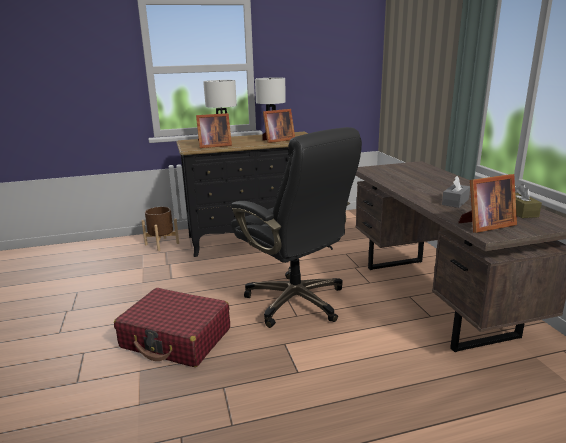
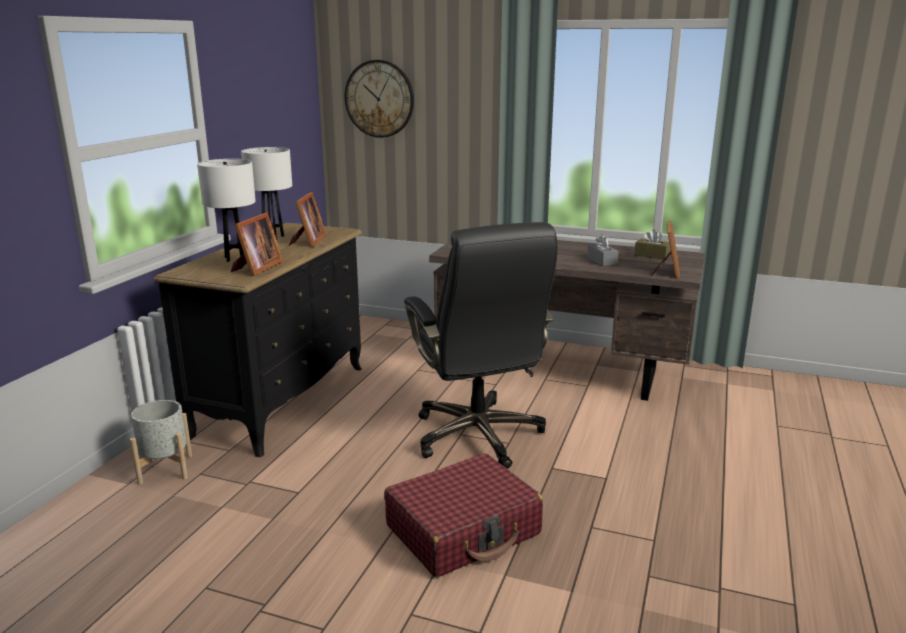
camera: 55 degrees left, 0 degrees up
(162, 244) = (166, 469): brown planter -> grey planter
(293, 300) = (475, 433): black office chair -> black office chair turned 75 degrees clockwise
(406, 51) = (379, 99): none -> wall clock

